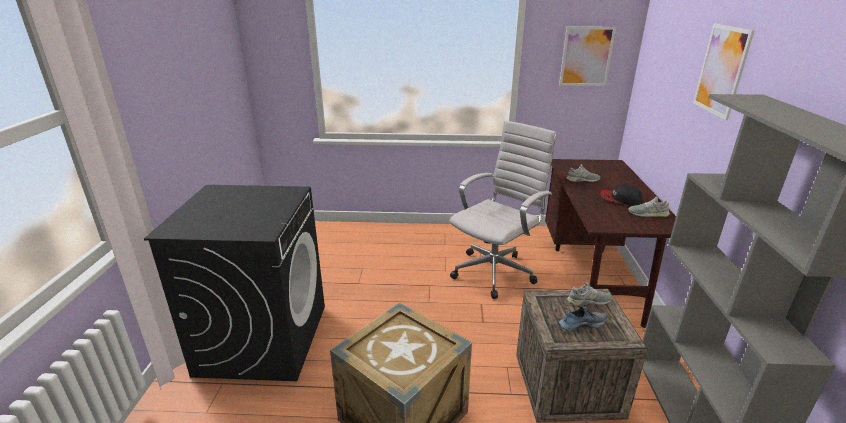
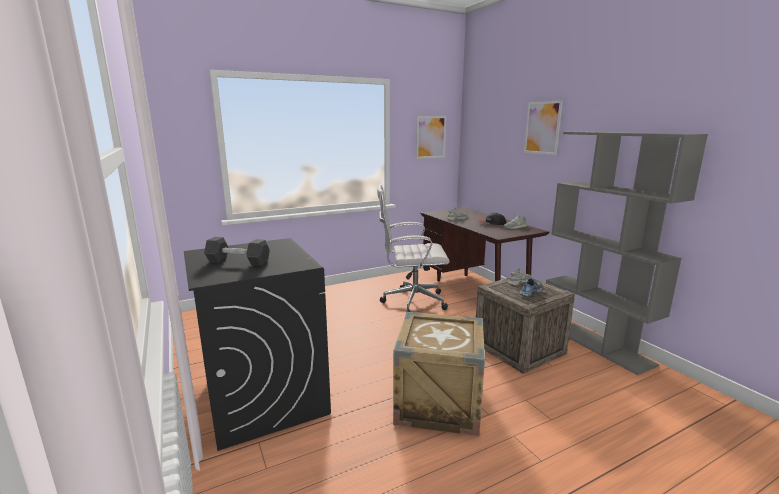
camera: 30 degrees left, 10 degrees down
(221, 212) = (238, 261): none -> black dumbbell
(495, 271) = (411, 301): white office chair -> white office chair turned 105 degrees counterclockwise

